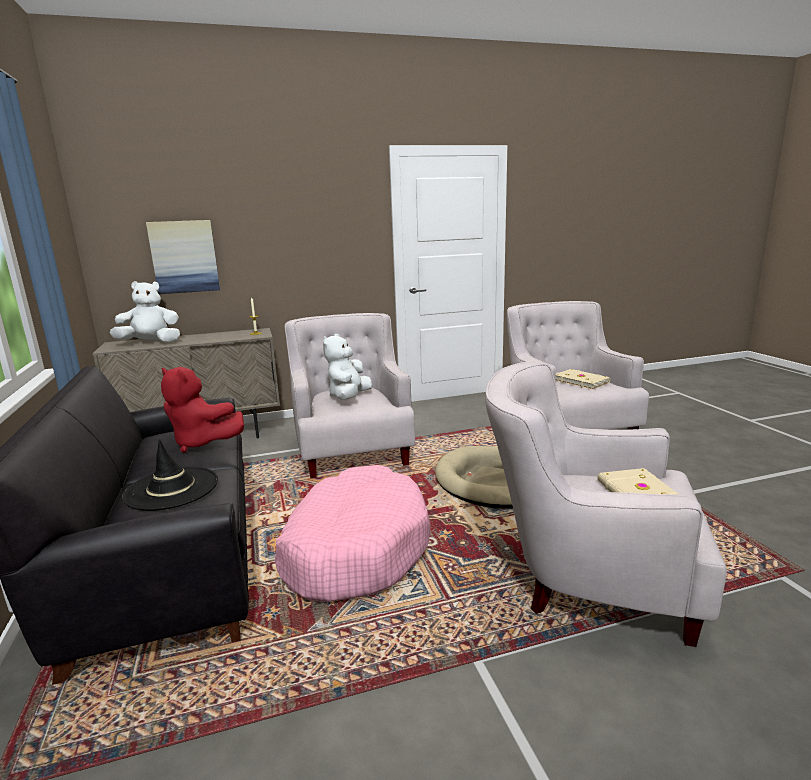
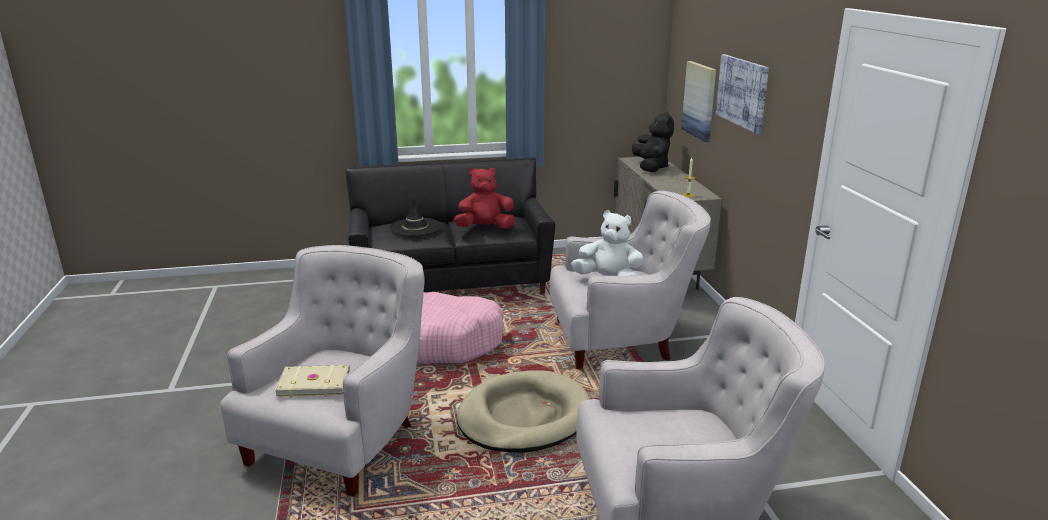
camera: 95 degrees right, 5 degrees up
(151, 343) = (651, 167): white plush toy -> black plush toy
(202, 443) = (485, 228): red plush toy -> red plush toy turned 45 degrees clockwise
(269, 229) = (742, 92): none -> picture
(581, 381) = (654, 436): beige book -> none

